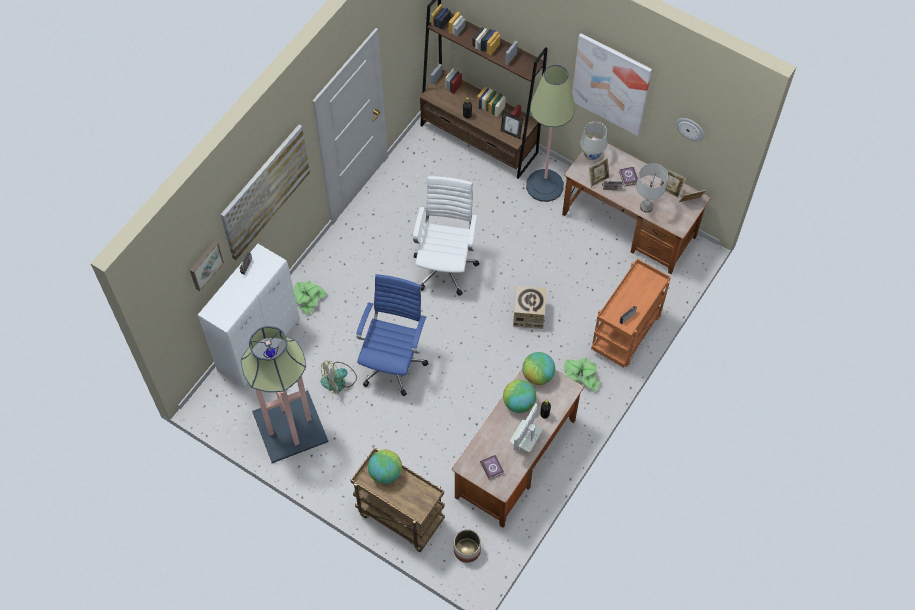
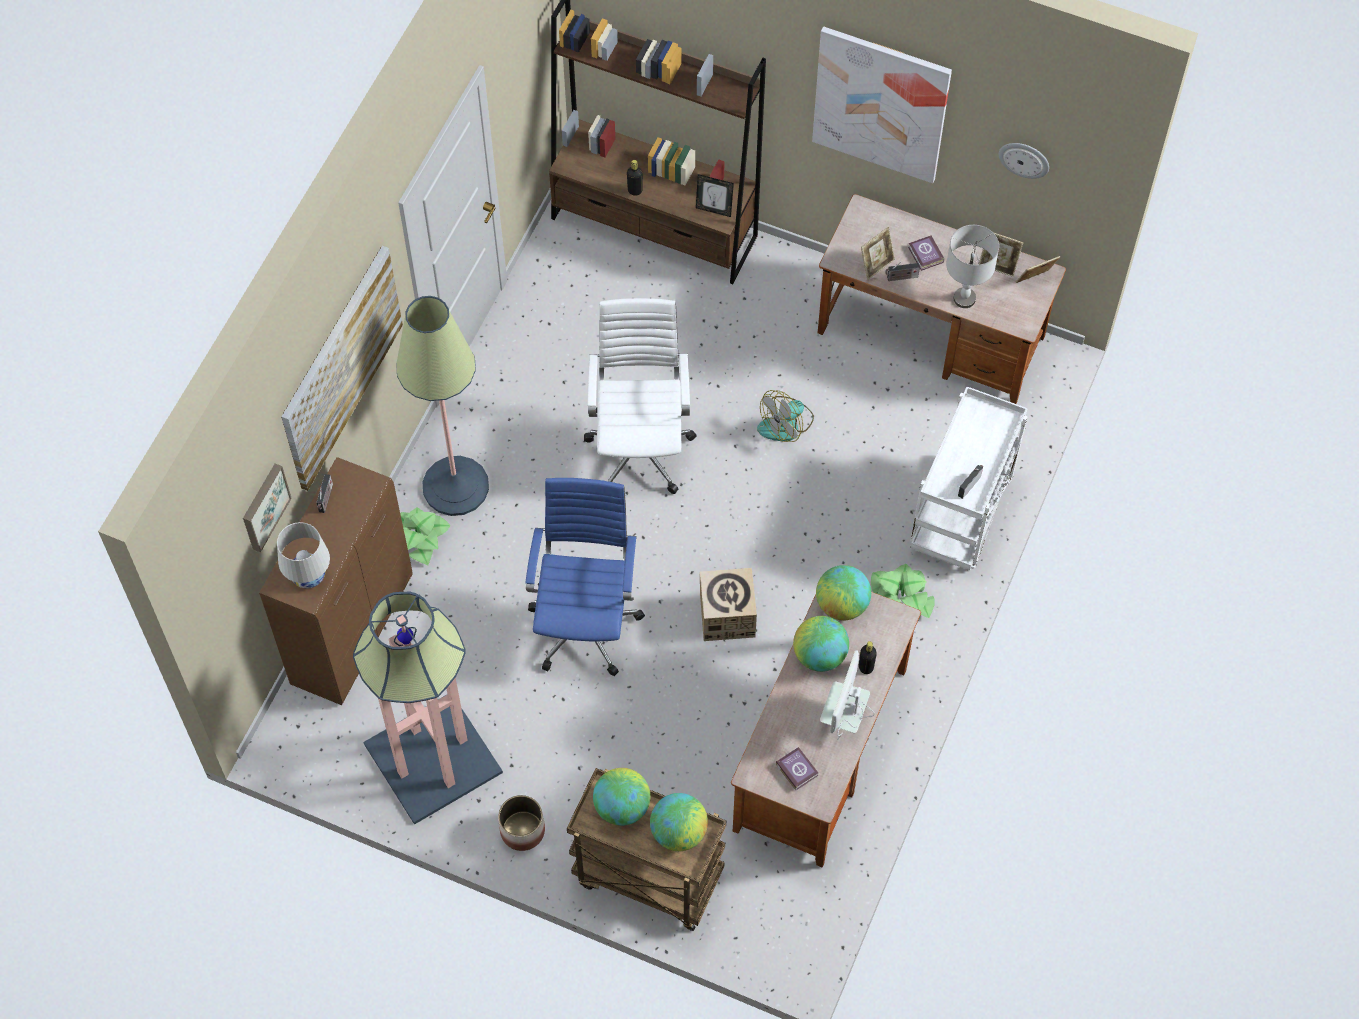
camera: 10 degrees left, 0 degrees up
(259, 345) = (353, 629): white cabinet -> brown cabinet
(339, 380) = (500, 667): fan -> fan (786, 424)
(415, 493) = (679, 832): none -> globe
(466, 550) = (769, 914): planter -> planter (522, 831)
(529, 314) = (795, 507): cardboard box -> cardboard box (727, 616)
(544, 186) = (779, 289): floor lamp -> floor lamp (455, 486)
(591, 154) = (857, 224): white table lamp -> white table lamp (308, 576)
(626, 335) = (961, 517): orange cart -> white cart

